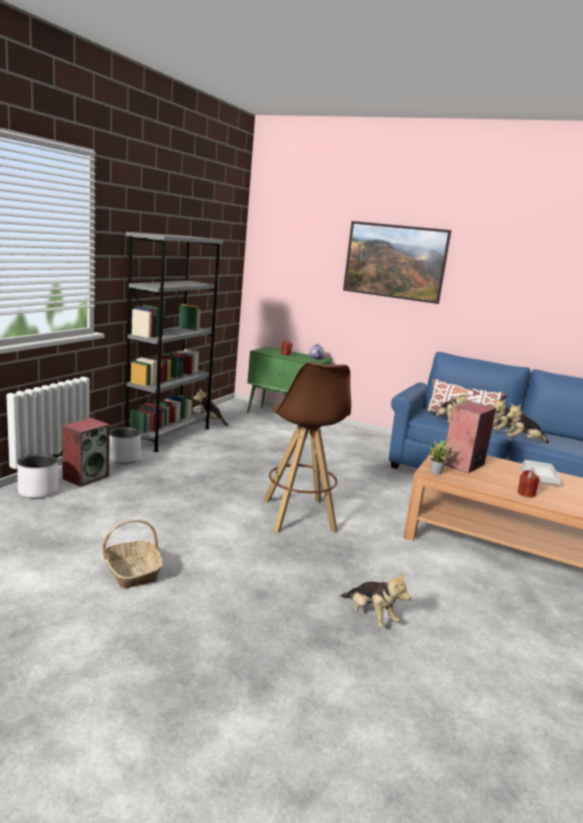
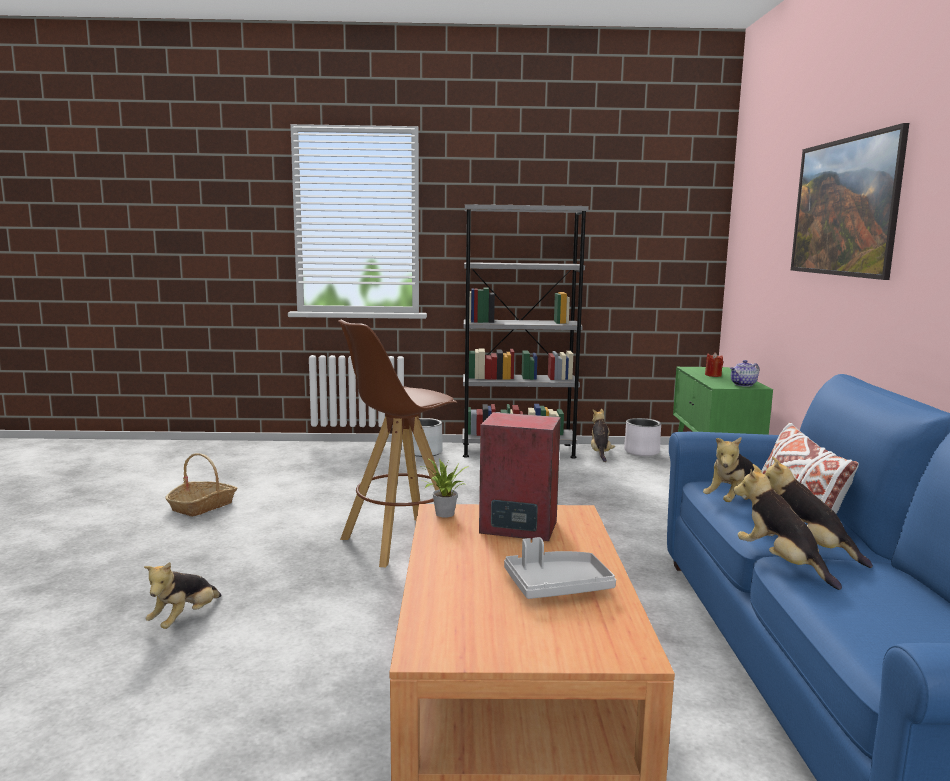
camera: 65 degrees right, 5 degrees down
(38, 491) = (314, 449): white planter -> white planter (641, 452)
(86, 477) = (362, 453): speaker -> none
(526, 494) = (446, 579): red candle -> none

